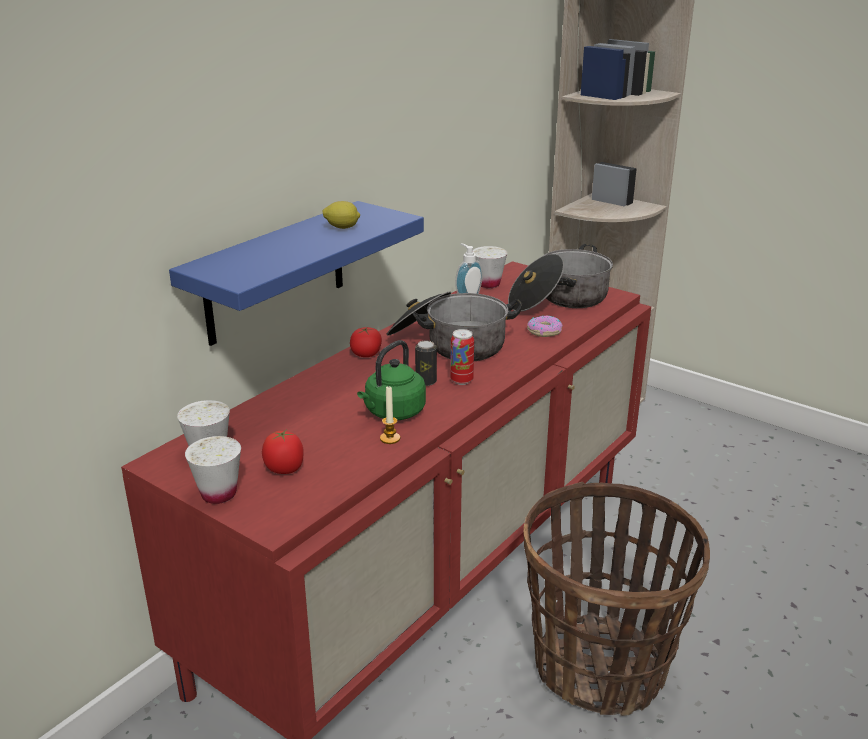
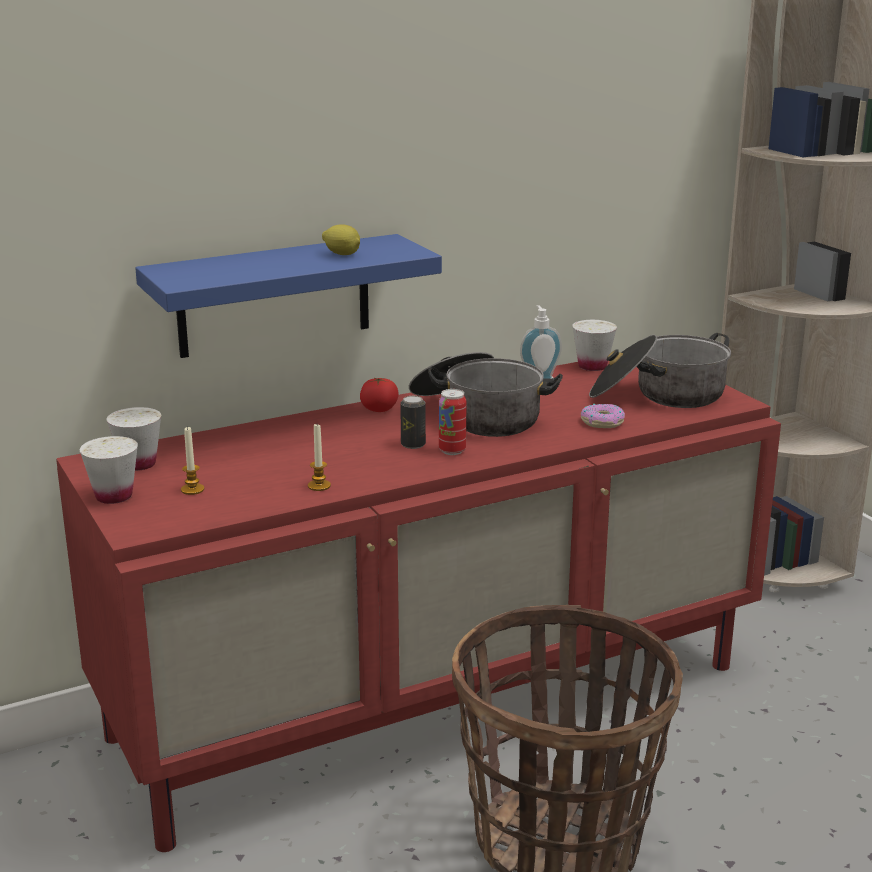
camera: 25 degrees right, 5 degrees down
(285, 469) = (192, 489): tomato -> candle
(393, 413) = (347, 465): green kettle -> none

